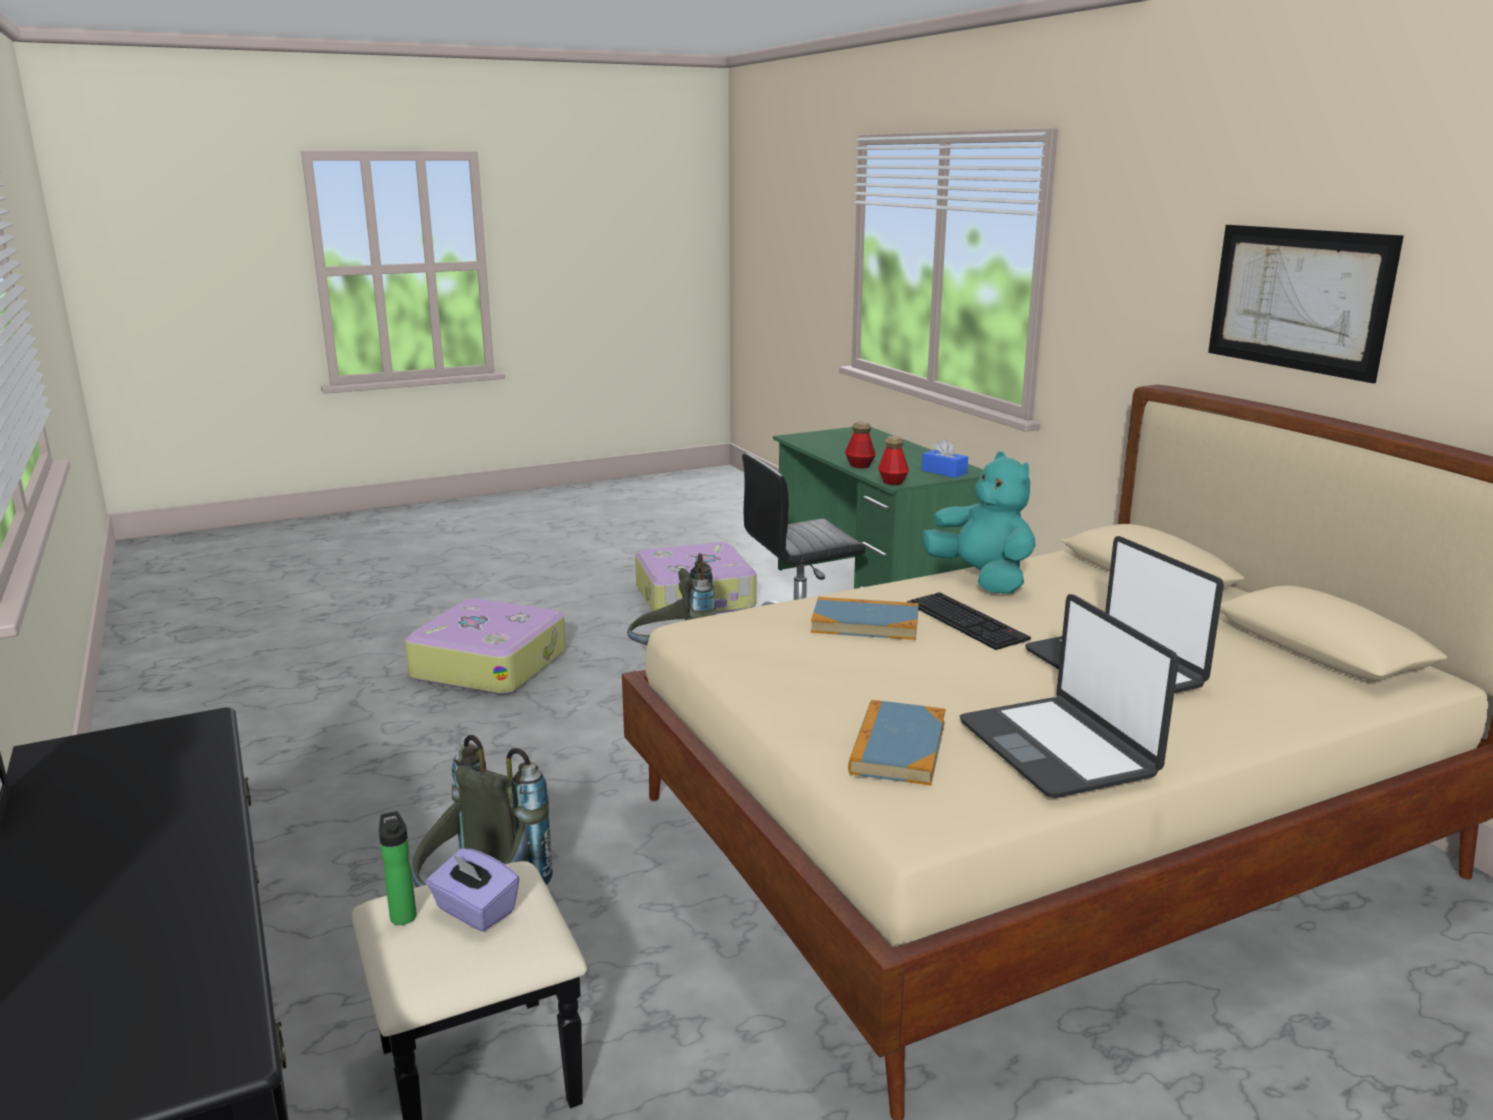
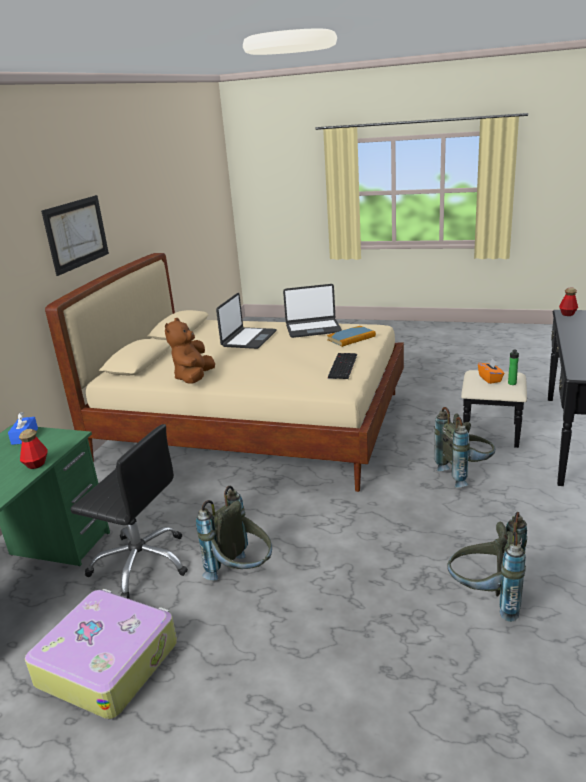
camera: 135 degrees left, 5 degrees up
(360, 745) = (486, 599): none -> grey backpack
(474, 911) = (490, 379): purple tissue box -> orange tissue box
(489, 664) = (349, 652): suitcase -> none
(865, 623) = (284, 368): book -> none
(892, 482) = (72, 437): bottle -> bottle (567, 314)
(969, 621) = (248, 362): keyboard -> keyboard (342, 366)
(981, 579) = (194, 378): turquoise plush toy -> brown plush toy
(1058, 748) = (313, 329): laptop -> laptop turned 60 degrees clockwise

